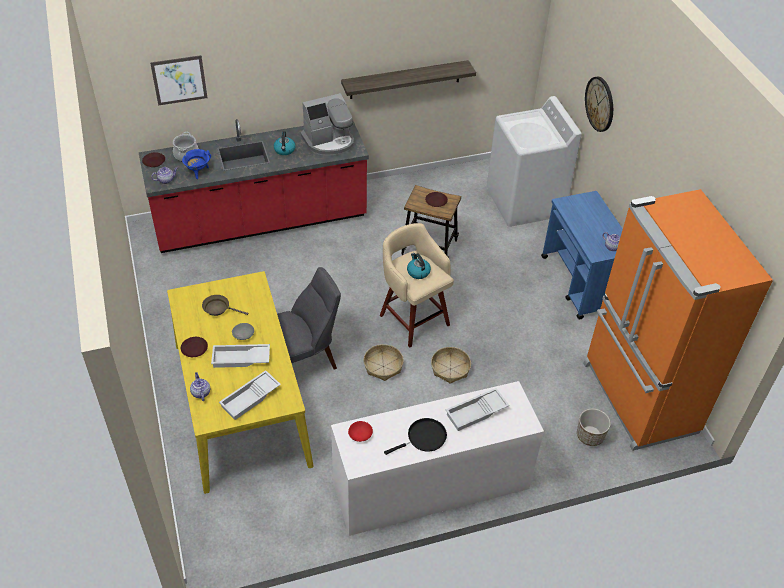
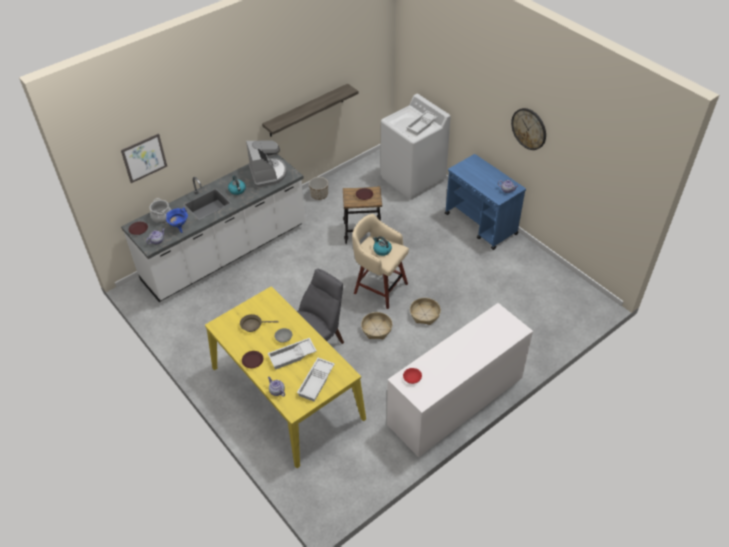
camera: 20 degrees left, 0 degrees up
(261, 222) = (226, 253): red counter -> white counter
(329, 141) = (267, 174): coffee machine -> coffee machine turned 60 degrees counterclockwise
(424, 438) = (457, 364): black frying pan -> none
(476, 413) = (482, 334): white tray -> white tray (422, 125)
(590, 436) = (542, 327): planter -> planter (319, 195)
(600, 104) = (463, 90): wall clock -> wall clock (529, 128)
(637, 398) = (559, 291): orange fridge -> none

